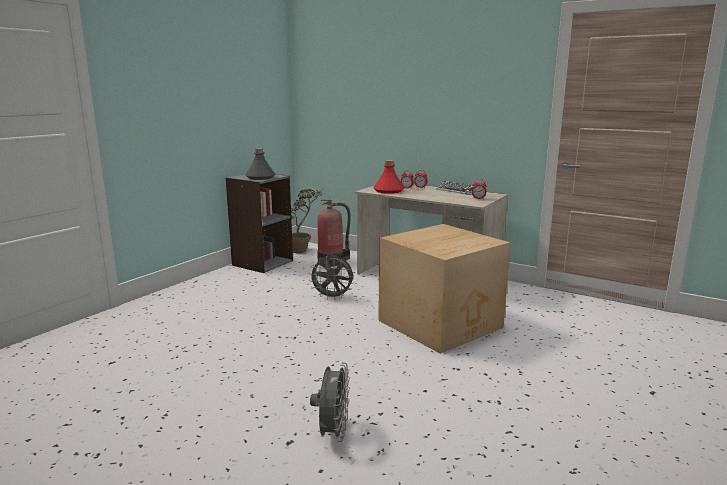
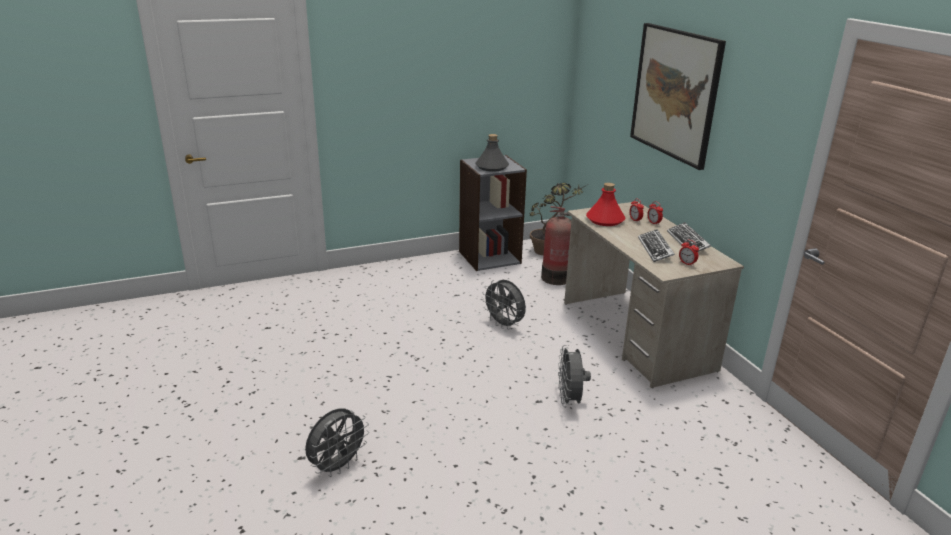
camera: 35 degrees right, 10 degrees up
(412, 89) = (675, 93): none -> picture
(442, 324) = (570, 401): cardboard box -> grey fan
(447, 196) = (655, 249): none -> keyboard

